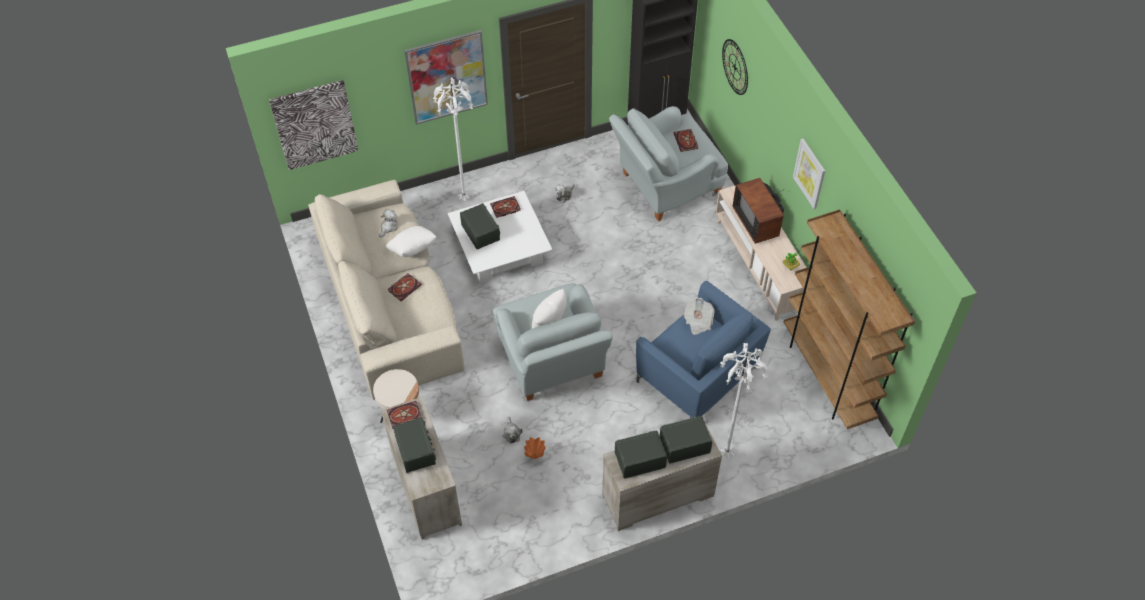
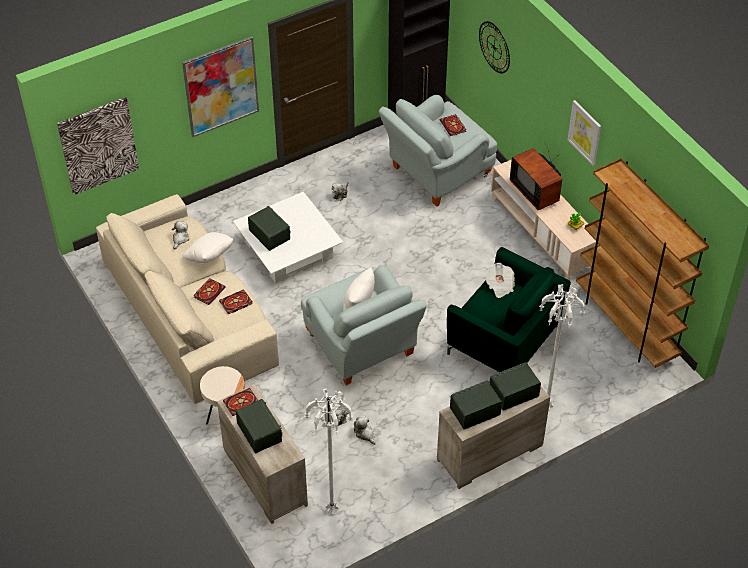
camera: 10 degrees left, 5 degrees down
(465, 199) = (243, 209): white floor lamp -> white floor lamp (333, 509)
(505, 208) = (288, 210): book -> book (235, 303)
(535, 456) = (365, 434): orange vase -> plush toy
(697, 376) = (504, 341): blue armchair -> green armchair

